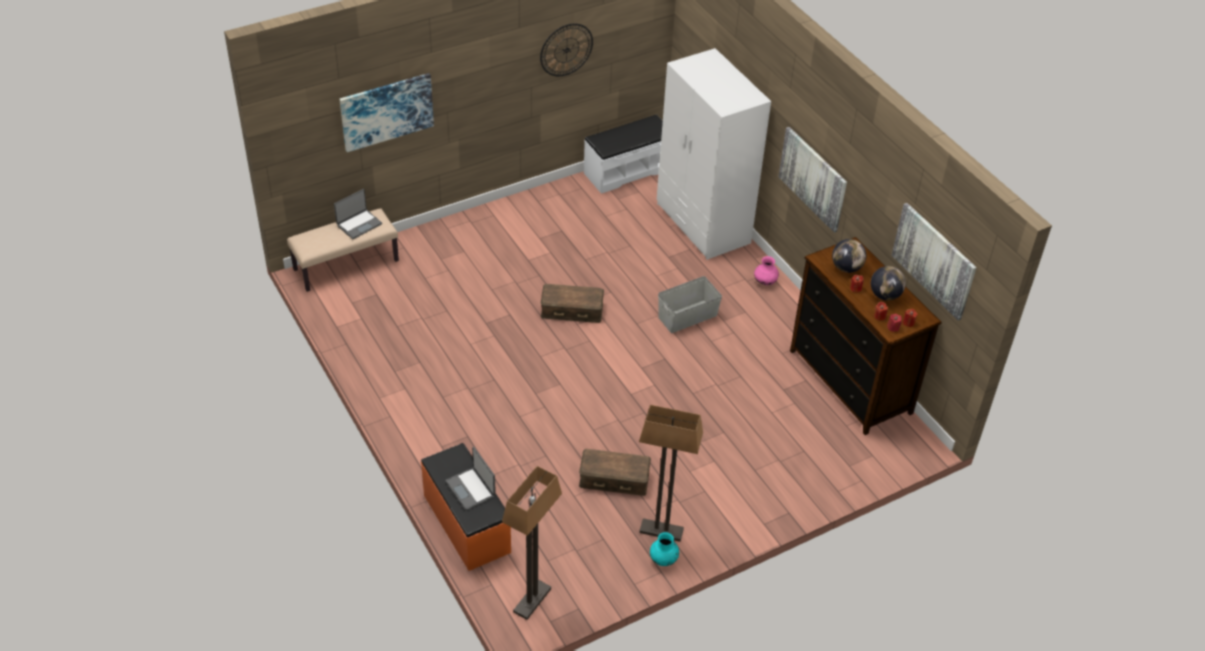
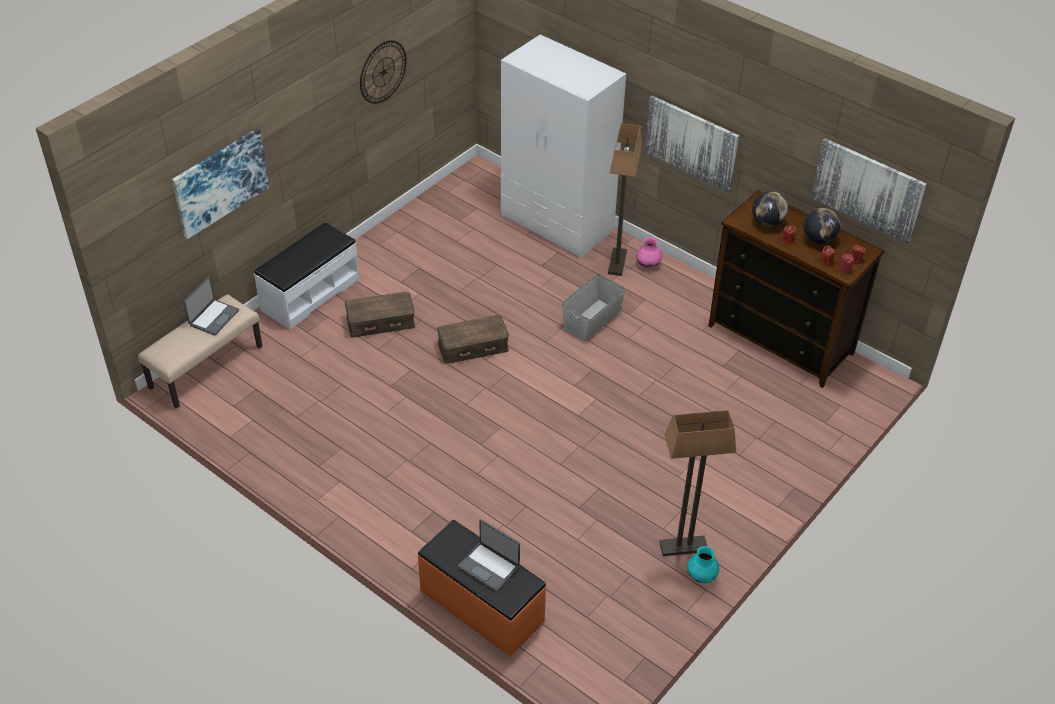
camera: 20 degrees left, 0 degrees up
(532, 600) = (593, 665): floor lamp -> floor lamp (617, 262)
(614, 479) = (608, 509): brown storage box -> brown storage box (380, 322)
(627, 171) = (454, 190): white bench -> white bench (310, 294)

